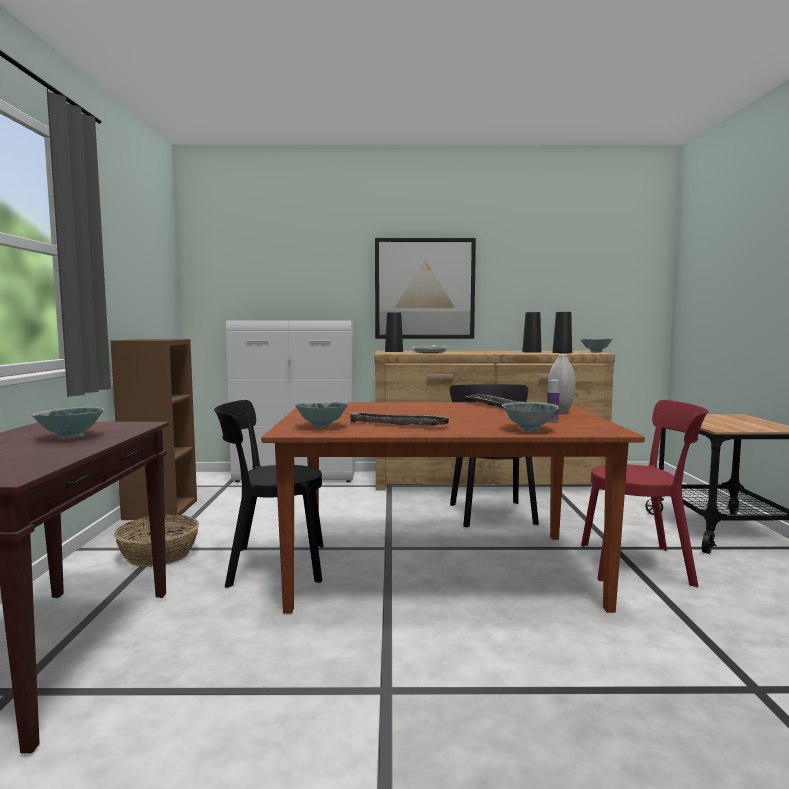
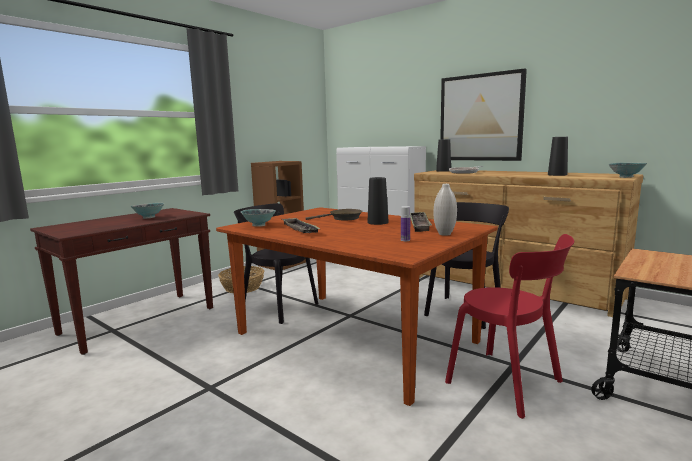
camera: 40 degrees right, 5 degrees up
(394, 410) = (343, 218): none -> brown frying pan
(529, 429) = (355, 245): bowl -> none
(562, 352) = (582, 176): black vase -> black vase (378, 222)

